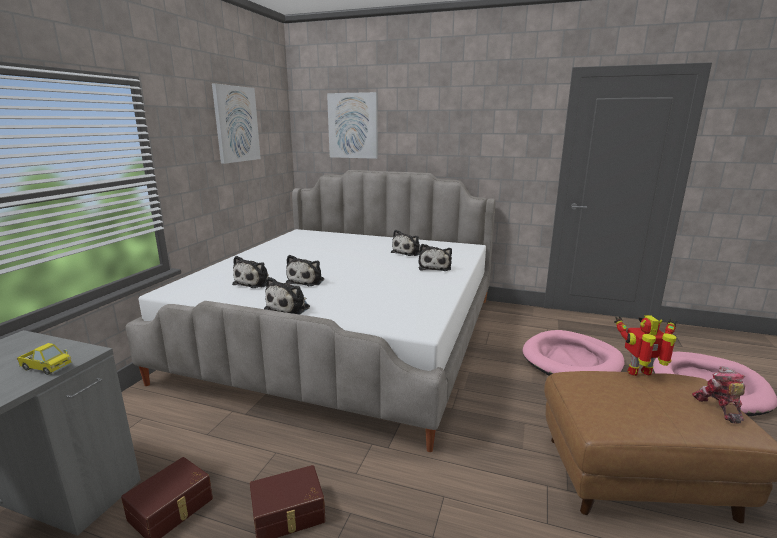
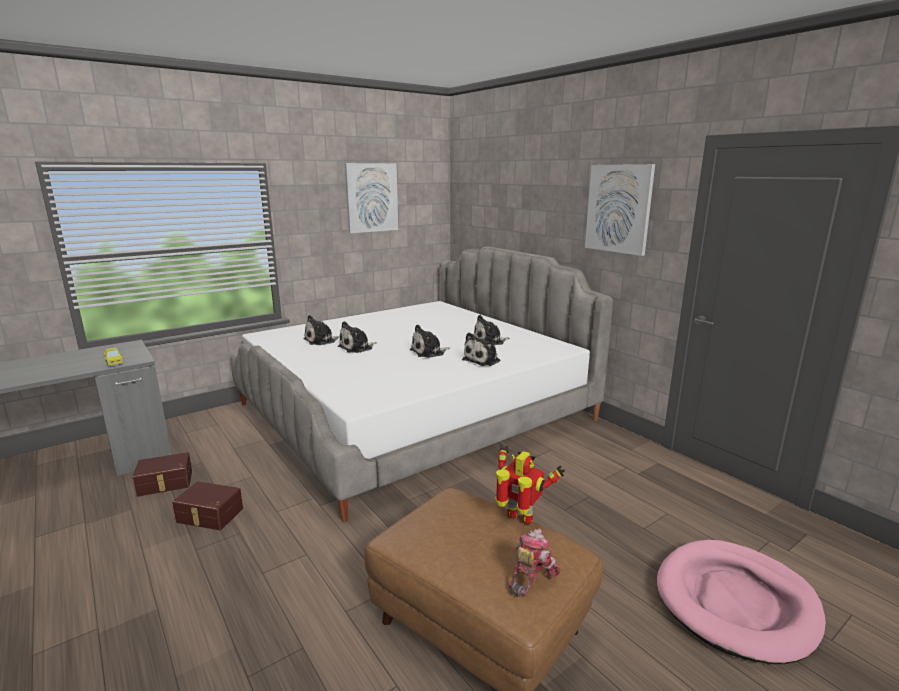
camera: 35 degrees right, 0 degrees up
(289, 308) = (306, 365): plush toy -> plush toy (429, 352)
(353, 126) = (494, 200): picture -> picture (619, 209)
(571, 360) = (597, 507): pink dog bed -> none

